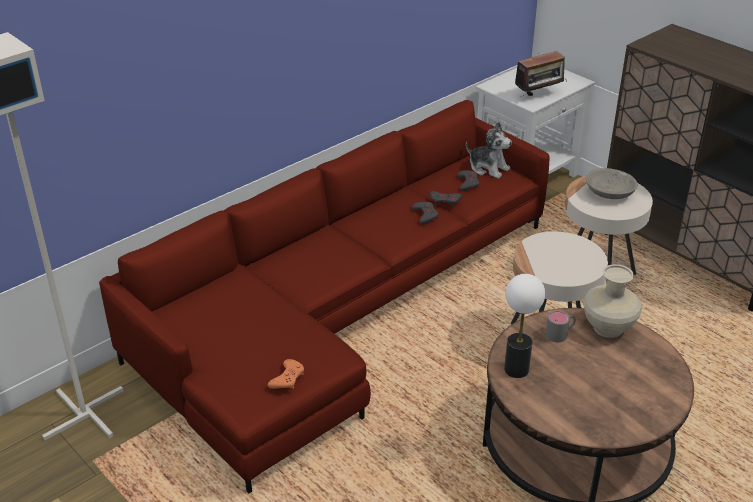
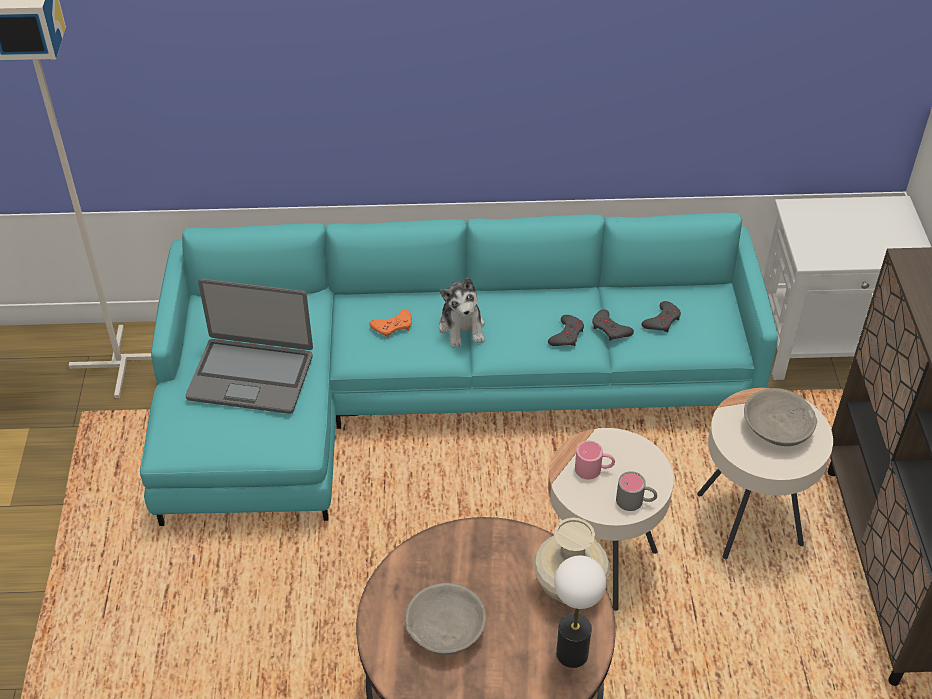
camera: 40 degrees right, 10 degrees up
(256, 334) = (251, 375): none -> laptop
(287, 378) = (226, 438): orange game controller -> orange game controller (393, 326)
(340, 310) = (433, 391): red sofa -> turquoise sofa
(488, 168) = (711, 314): plush toy -> plush toy (462, 327)
(516, 369) = (418, 568): table lamp -> table lamp (572, 653)
(539, 95) = (835, 251): radio -> none
(549, 260) = (594, 469): none -> pink mug
(560, 333) = (511, 560): grey mug -> grey mug (635, 501)
(574, 390) = (446, 629): none -> grey bowl

